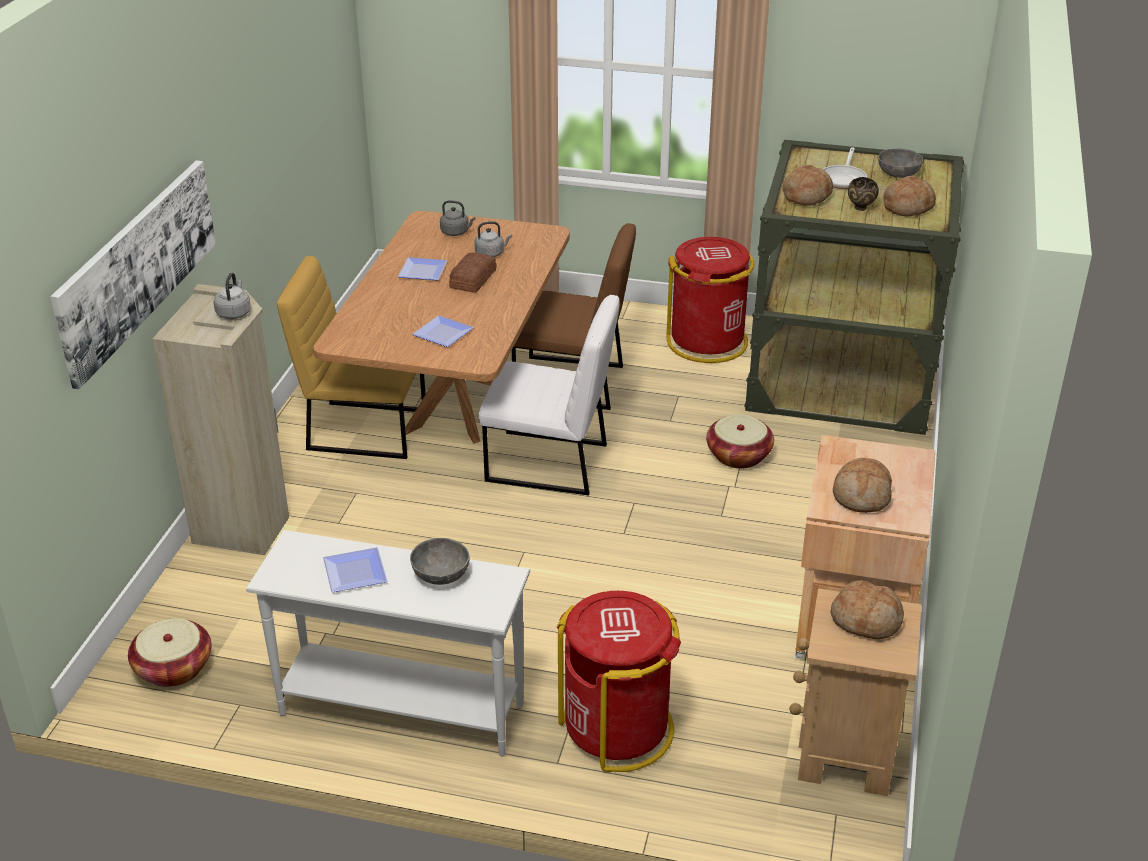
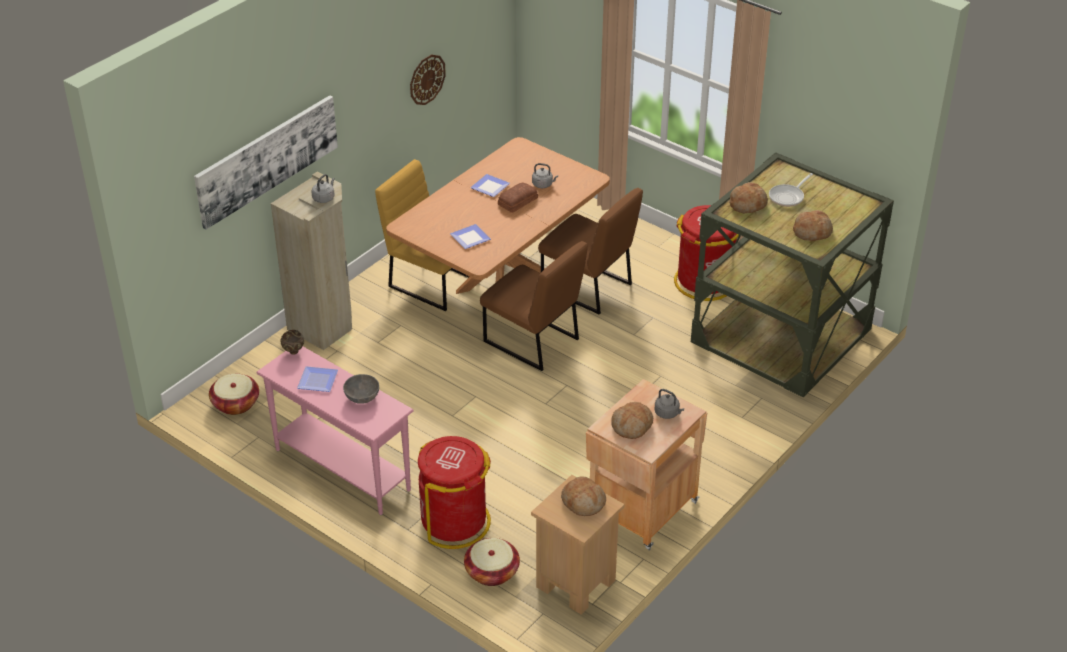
camera: 25 degrees right, 5 degrees up
(291, 143) = (427, 79): none -> wall clock
(399, 711) = (340, 470): white console table -> pink console table
(456, 232) = (533, 161): grey kettle -> grey kettle (668, 413)
(550, 463) = (533, 341): white chair -> brown chair
(738, 456) = (660, 373): basket -> basket (492, 572)
(861, 208) = (777, 224): brown bowl -> brown bowl (293, 352)
(898, 174) = (832, 202): grey bowl -> none

